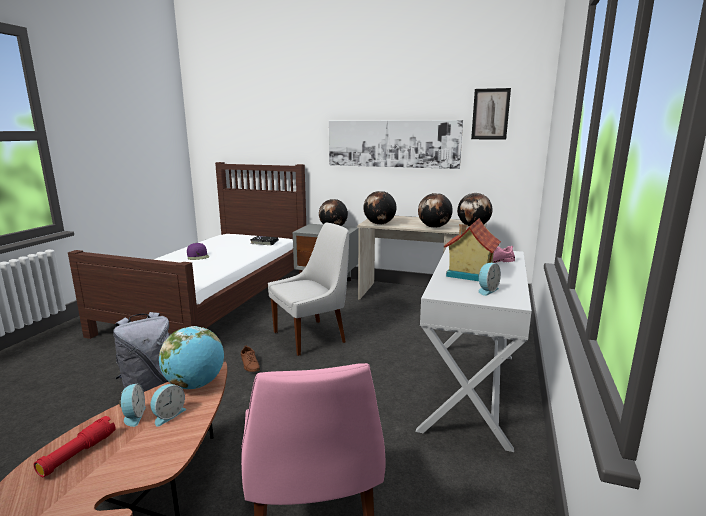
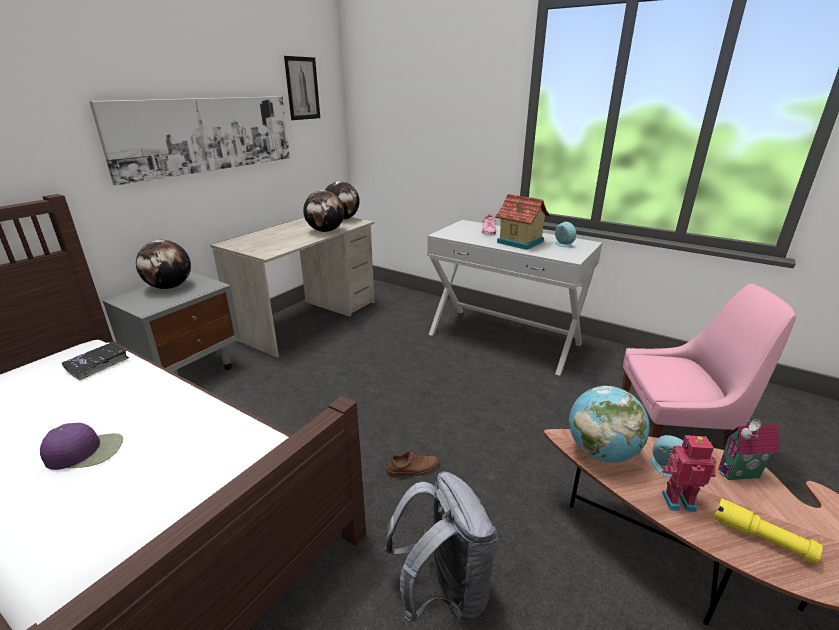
camera: 75 degrees left, 10 degrees up
(78, 454) = (761, 538): red flashlight -> yellow flashlight
(133, 416) = (677, 500): alarm clock -> toy robot
(152, 458) = (740, 475): none -> toy house
(312, 336) = (360, 408): white chair -> none
(379, 224) = (277, 249): globe -> none

